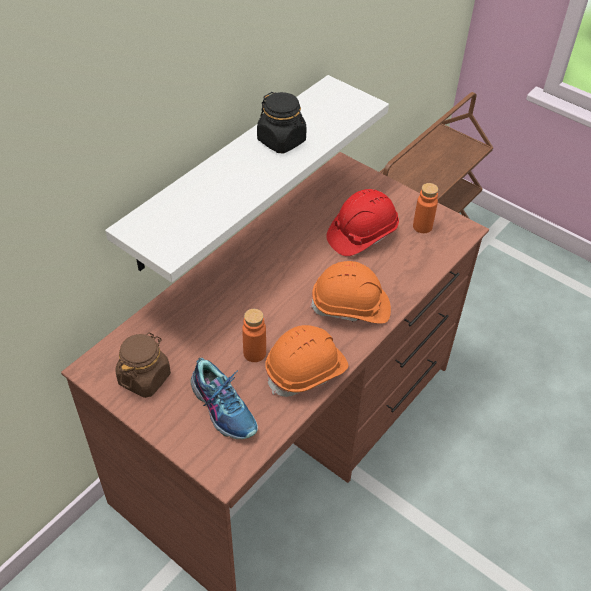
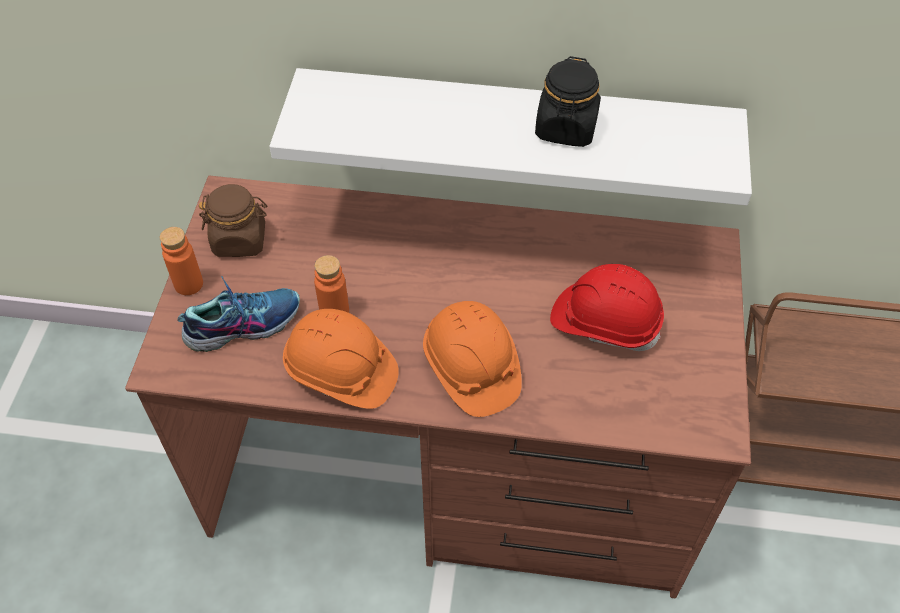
camera: 60 degrees right, 5 degrees up
(224, 407) = (243, 324): shoe -> shoe turned 135 degrees counterclockwise
(422, 226) = (680, 381): orange bottle -> orange bottle (188, 284)

